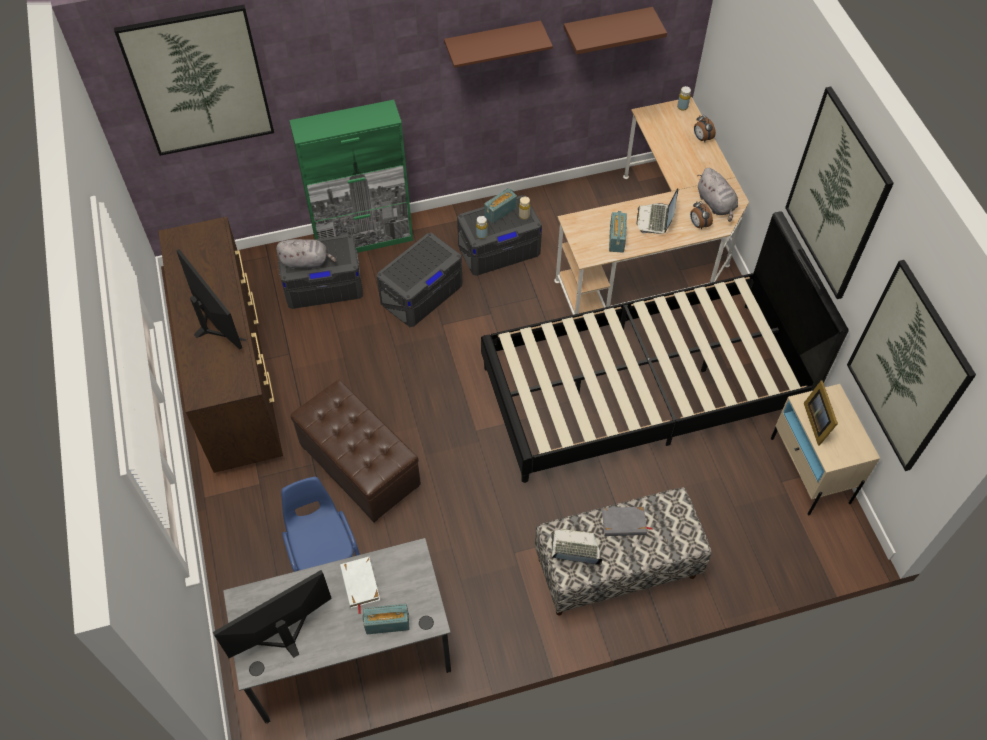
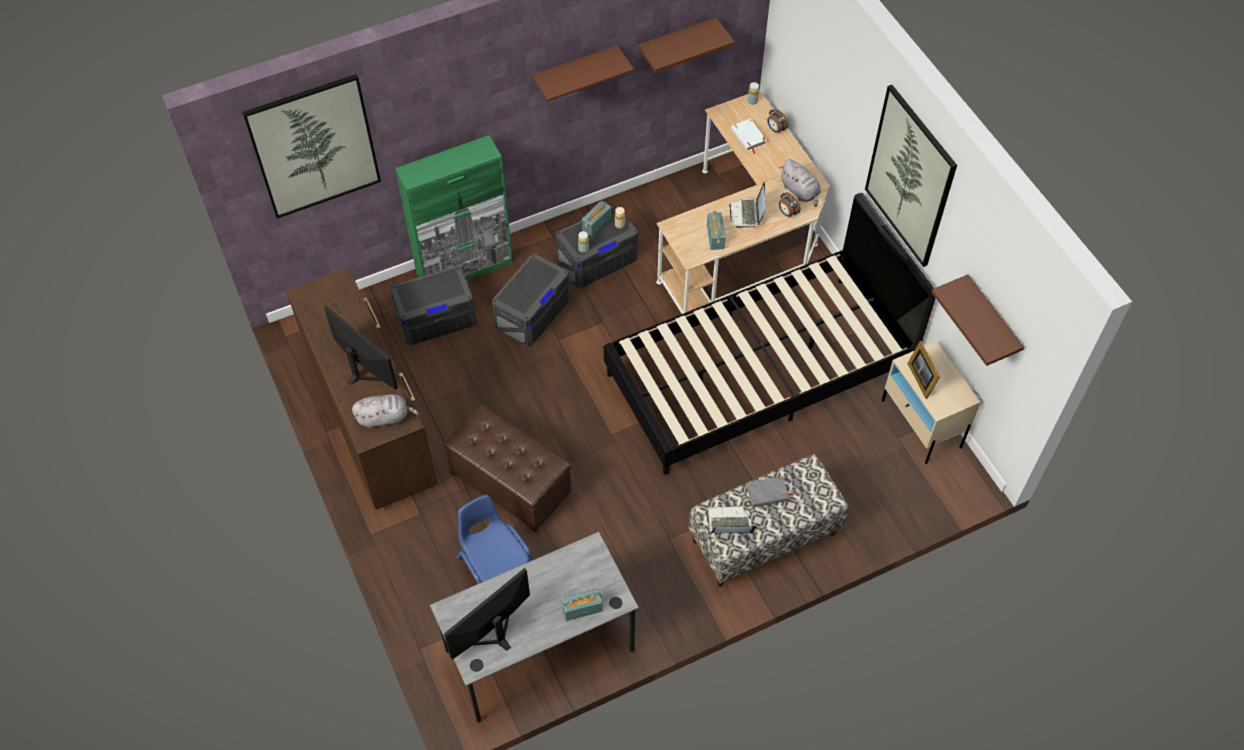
camera: 10 degrees left, 0 degrees up
(307, 262) = (422, 298): grey plush toy -> grey plush toy (385, 417)
(359, 584) = (550, 580): white book -> white book (748, 137)
(907, 368) = (991, 320): picture -> brown shelf

